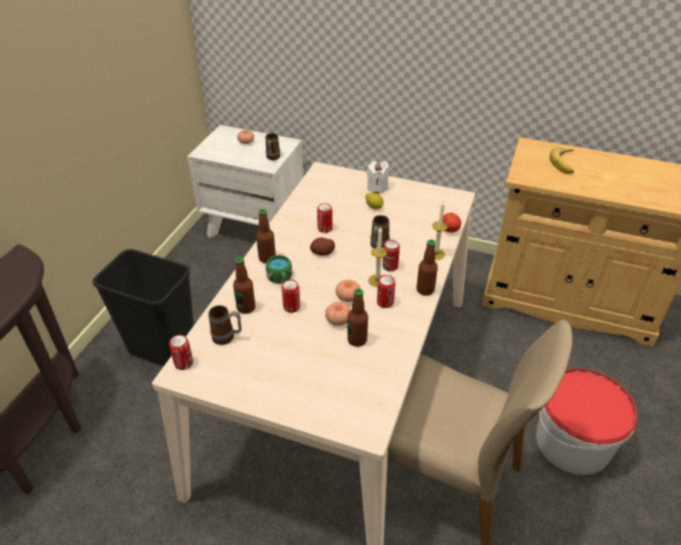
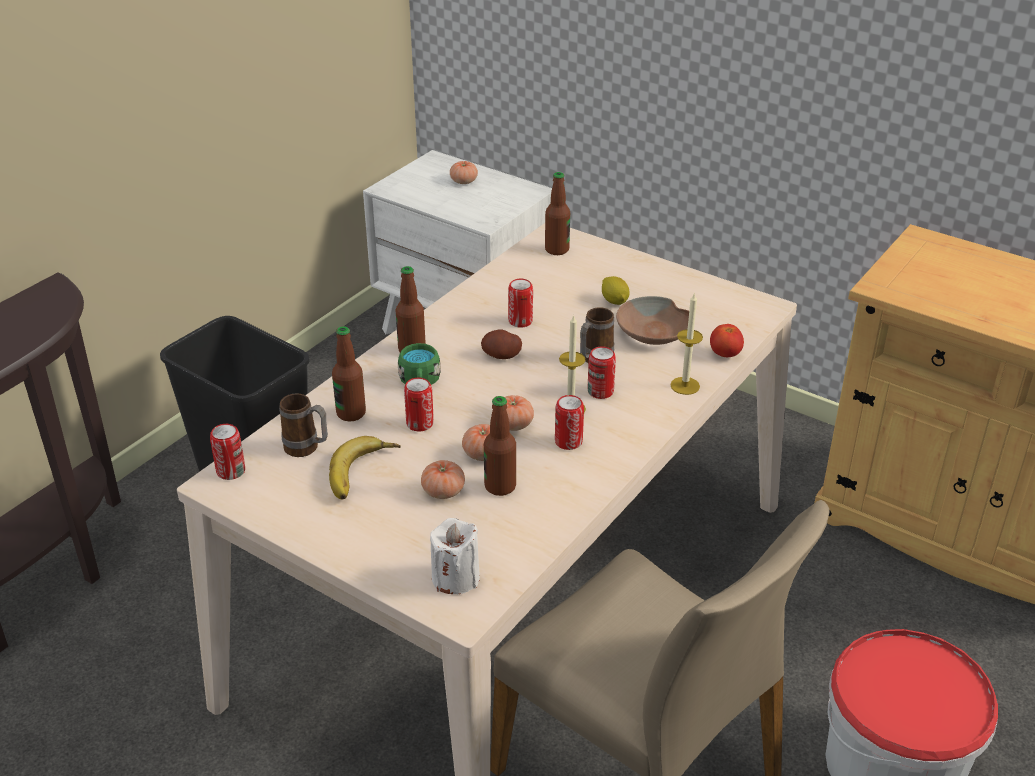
camera: 15 degrees right, 5 degrees down
(272, 158) = (496, 211): mug -> none
(324, 350) = (443, 491): none -> tomato
(377, 188) = (633, 273): white candle -> white candle (455, 578)
(405, 223) = (654, 333): none -> brown bowl
(425, 290) = (642, 435): bottle -> bottle (557, 250)
(566, 163) = (973, 277): banana -> banana (363, 473)

